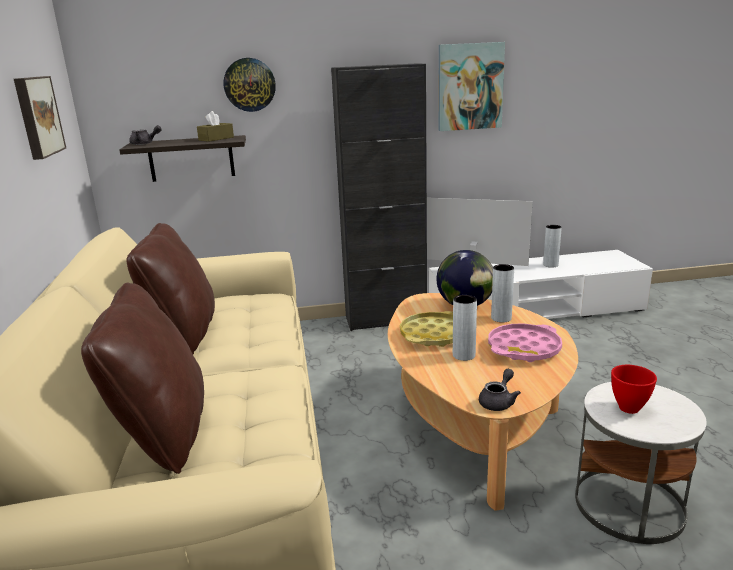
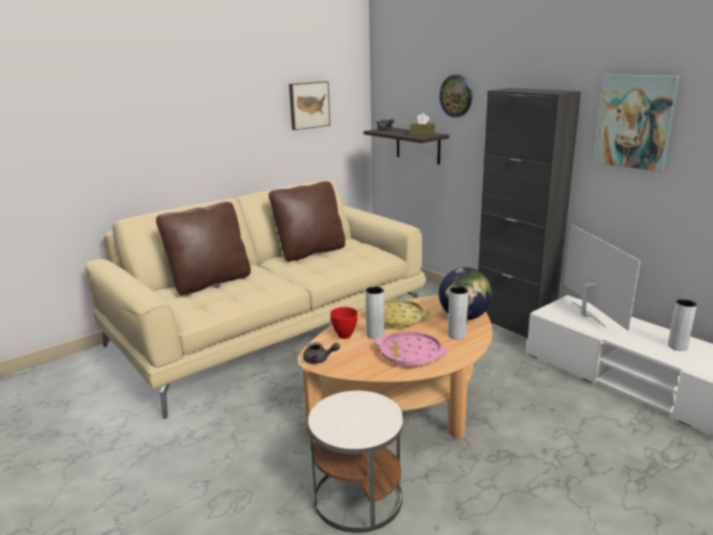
camera: 60 degrees right, 0 degrees up
(628, 407) = (349, 409): red bowl -> red bowl (345, 335)

